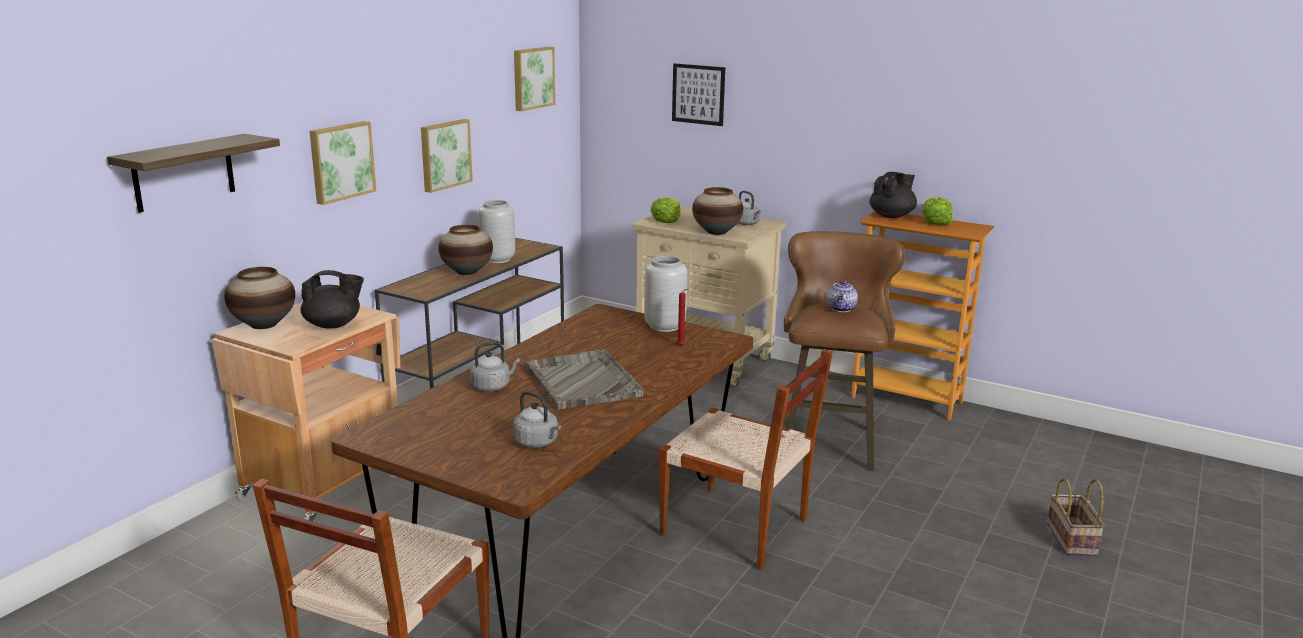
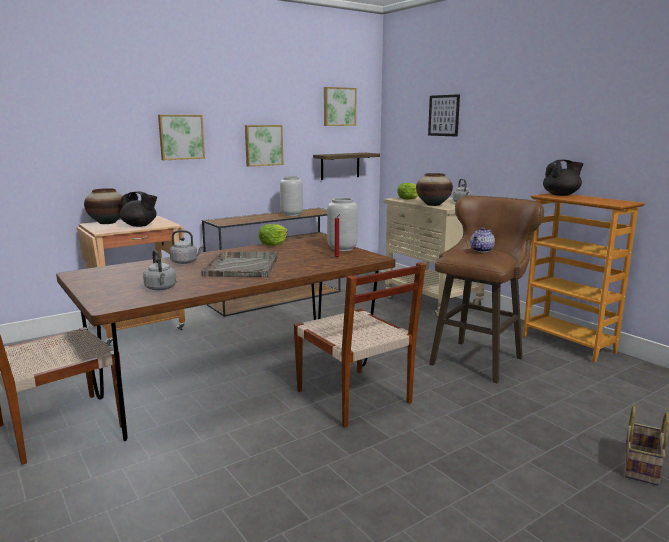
camera: 25 degrees right, 5 degrees down
(184, 173) = (65, 126): shelf -> shelf (340, 166)
(467, 272) = (264, 217): vase -> none
(935, 222) = (593, 199): lettuce -> lettuce (273, 244)

